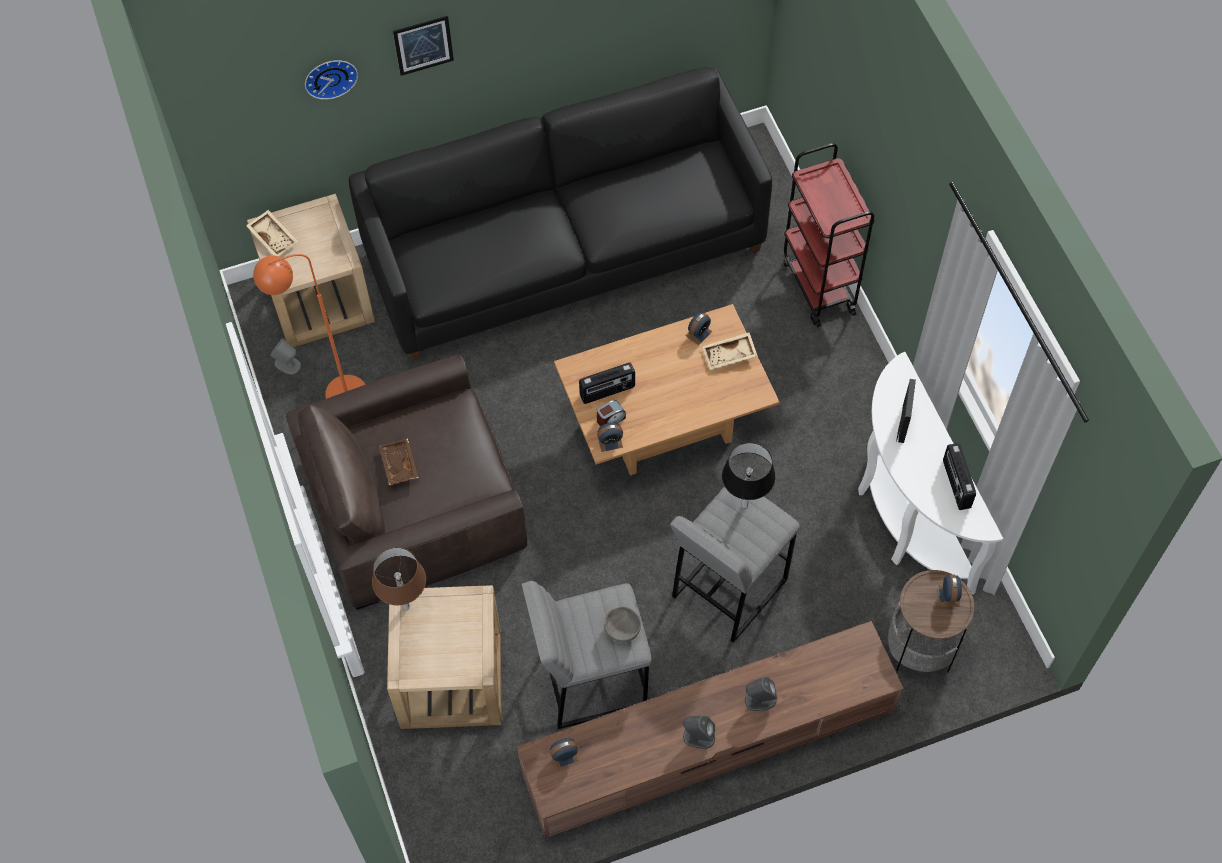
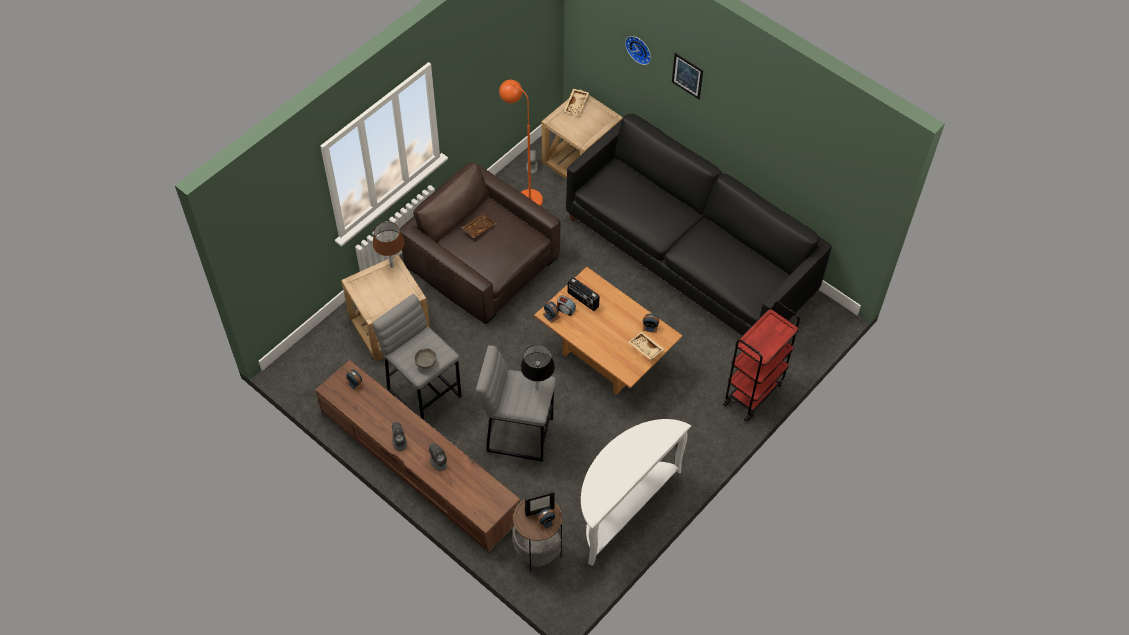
camera: 60 degrees right, 5 degrees down
(902, 423) = (638, 443): picture frame -> picture frame (539, 510)
(955, 484) = (614, 488): radio -> none

